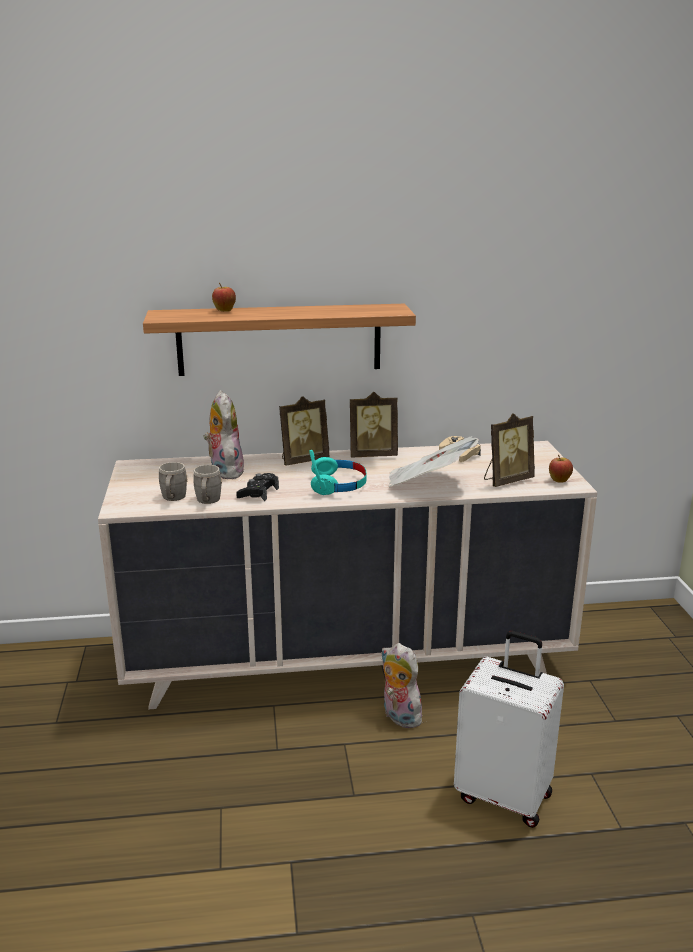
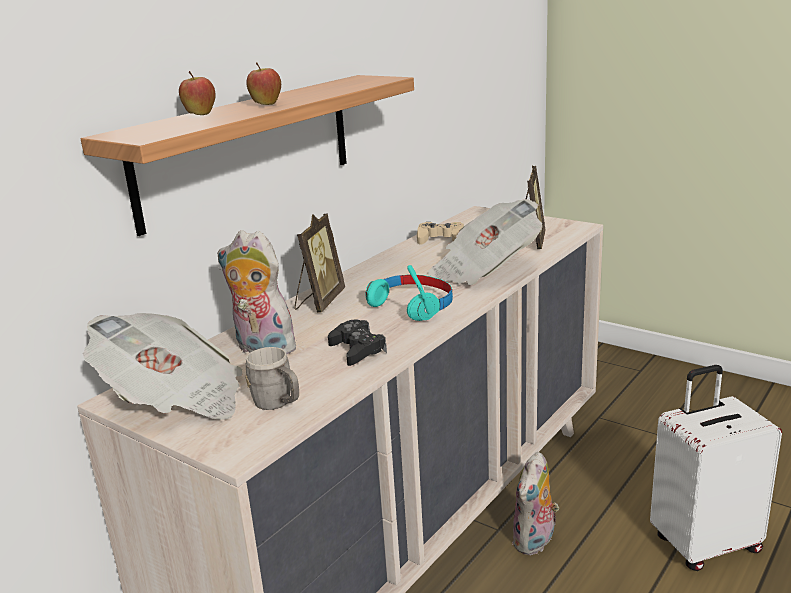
camera: 45 degrees left, 0 degrees up
(146, 476) = (175, 400): none -> newspaper
(207, 502) = (327, 385): grey mug -> none
(372, 455) = (372, 270): picture frame -> none
(398, 717) = (535, 542): plush toy -> plush toy turned 60 degrees counterclockwise
(559, 481) = (562, 228): apple -> apple (266, 105)

